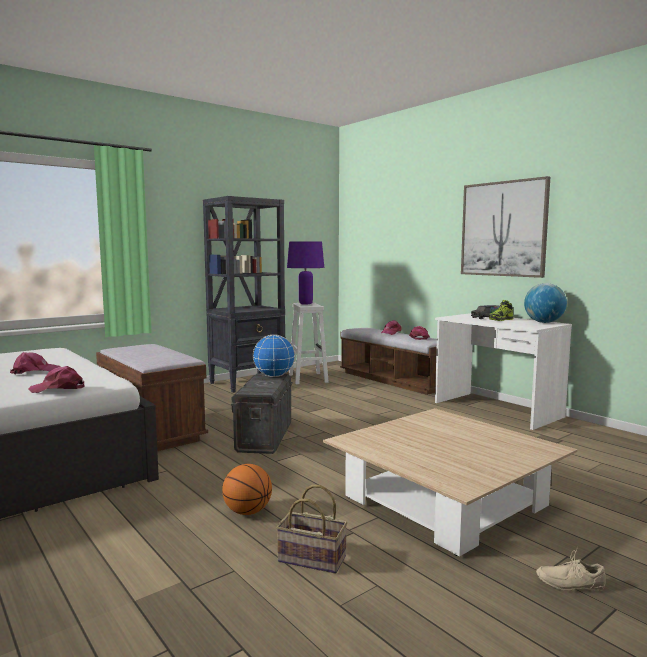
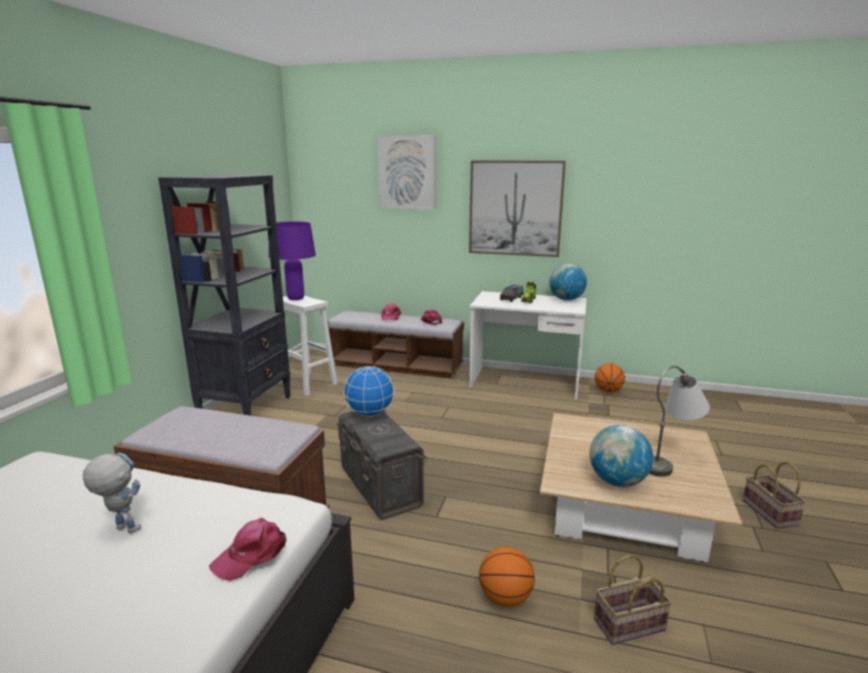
camera: 35 degrees left, 10 degrees up
(34, 371) = (121, 527): pink cap -> toy robot
(400, 451) = (617, 481): none -> globe
(416, 202) = (407, 172): none -> picture
(481, 455) = (670, 462): none -> grey table lamp
(569, 582) = (783, 551): beige shoe -> none
(583, 431) = (608, 391): none -> basketball
(615, 556) = (771, 513): none -> basket

